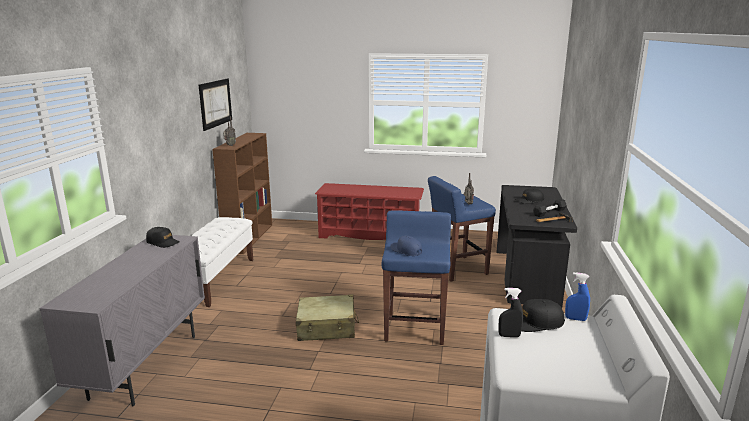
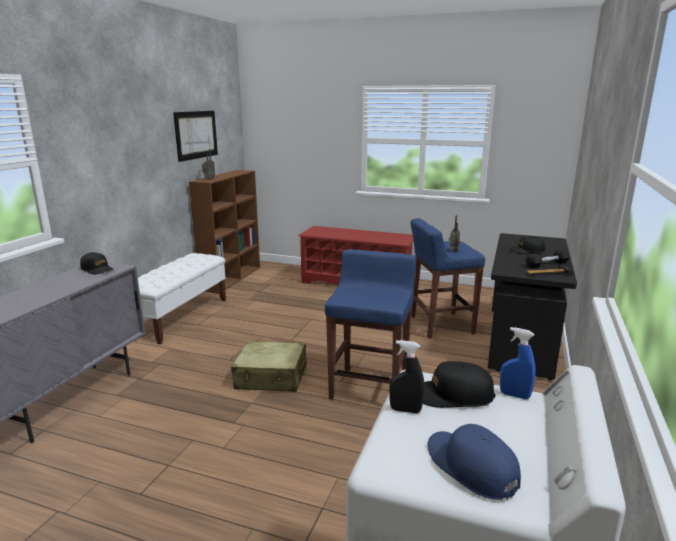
camera: 10 degrees right, 0 degrees up
(406, 250) = (356, 295): blue cap -> blue cap (471, 467)

